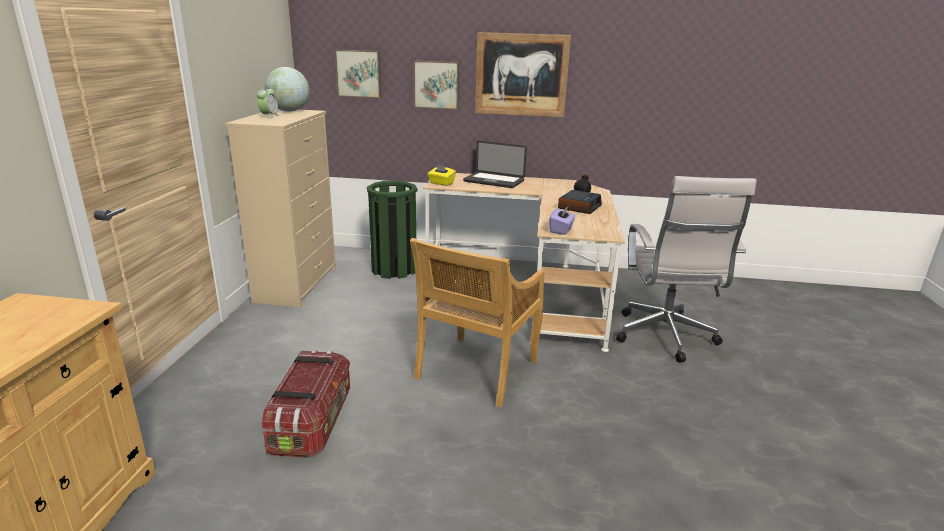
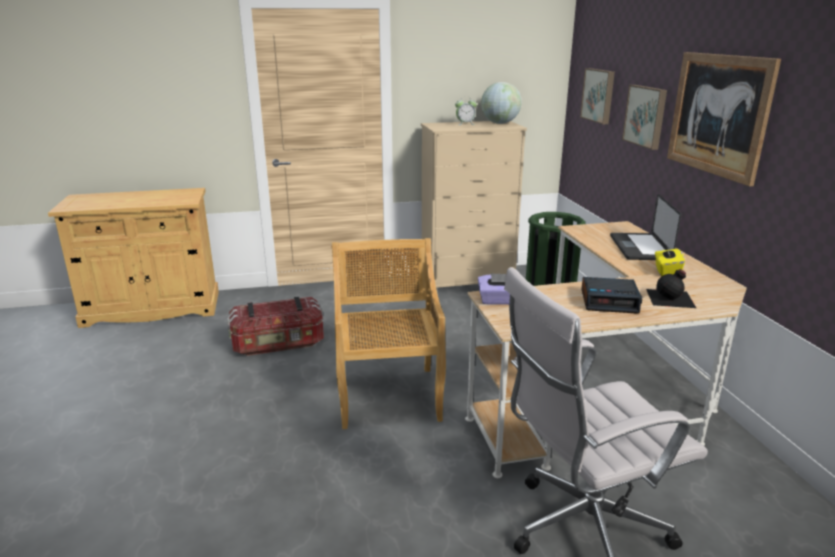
camera: 70 degrees right, 0 degrees up
(441, 183) = (584, 229): yellow tissue box -> yellow tissue box (666, 272)
(476, 371) = (388, 395): beige chair -> beige chair turned 75 degrees clockwise

